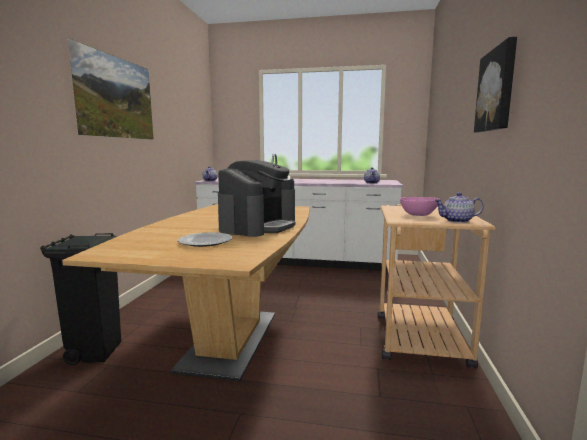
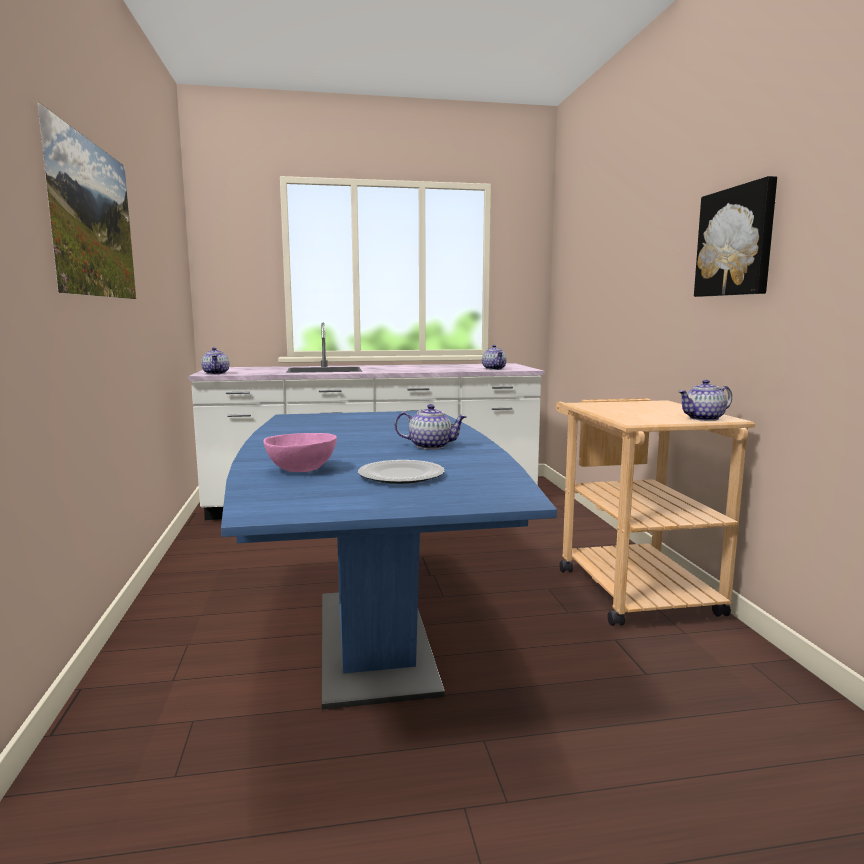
camera: 20 degrees left, 0 degrees up
(96, 352) = (145, 705): black trash can -> none
(230, 340) = (374, 641): brown dining table -> blue dining table
(258, 226) = (431, 446): coffee machine -> teapot
(419, 215) = (644, 414): pink bowl -> pink bowl (302, 470)

